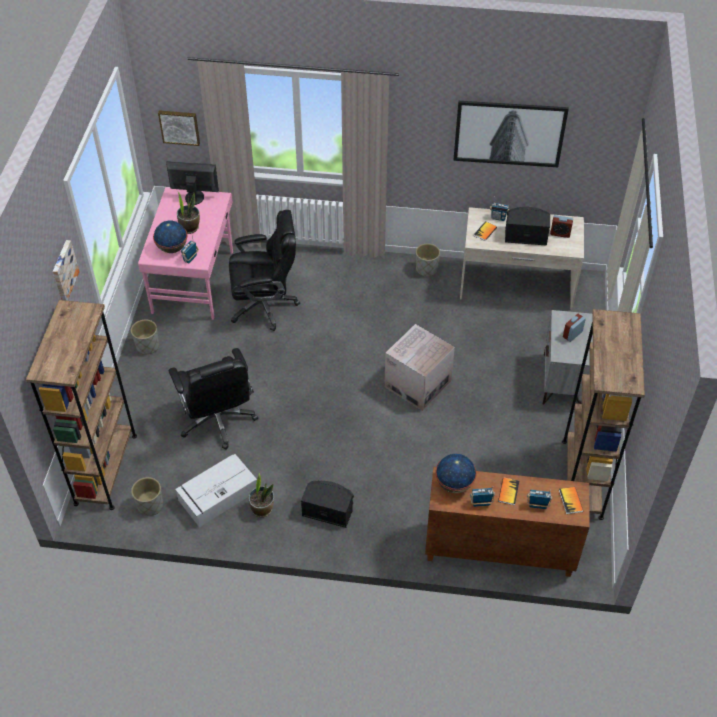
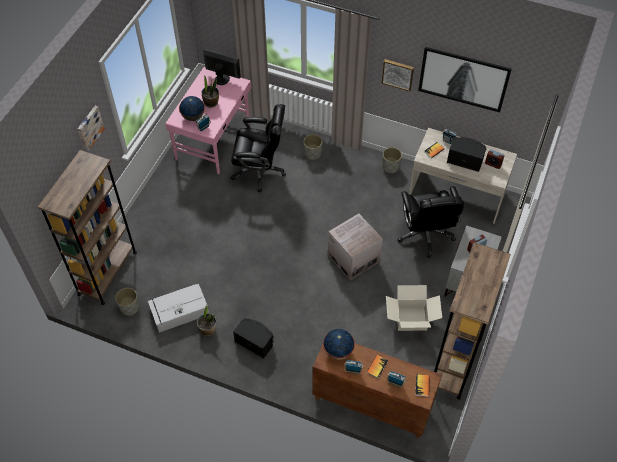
camera: 15 degrees right, 5 degrees up
(147, 346) = (165, 185): grey planter -> grey planter (313, 154)
(179, 127) = (217, 24): picture -> picture (398, 74)
(218, 420) = (197, 254): black office chair -> black office chair (425, 235)
(512, 440) = (411, 319): none -> cardboard box

